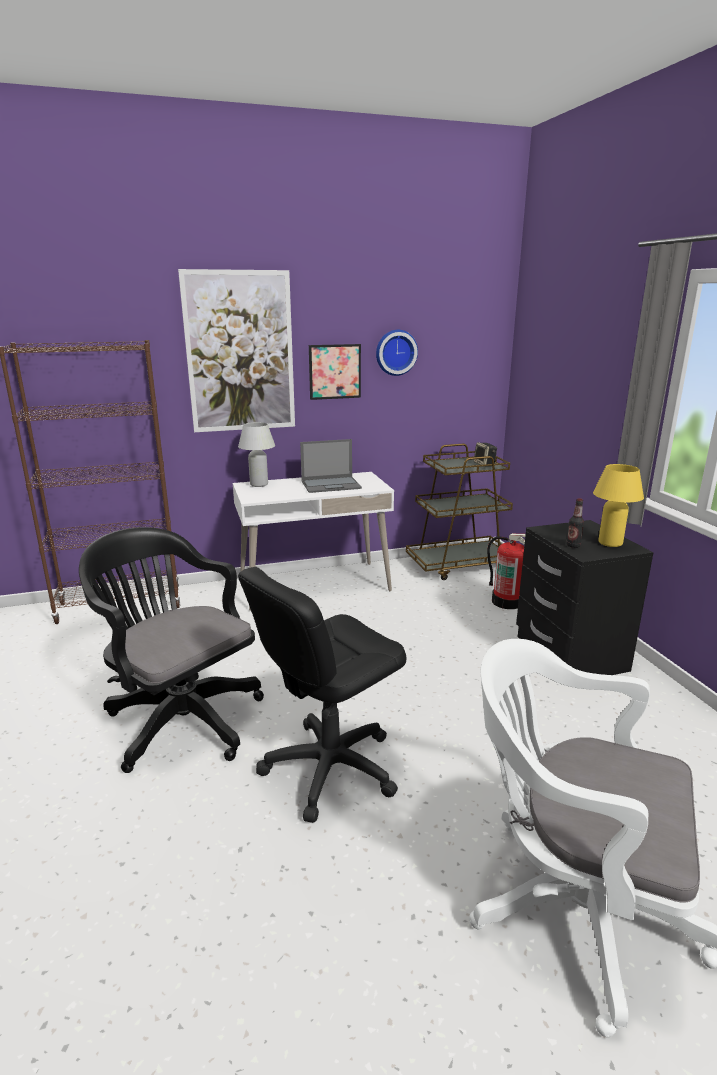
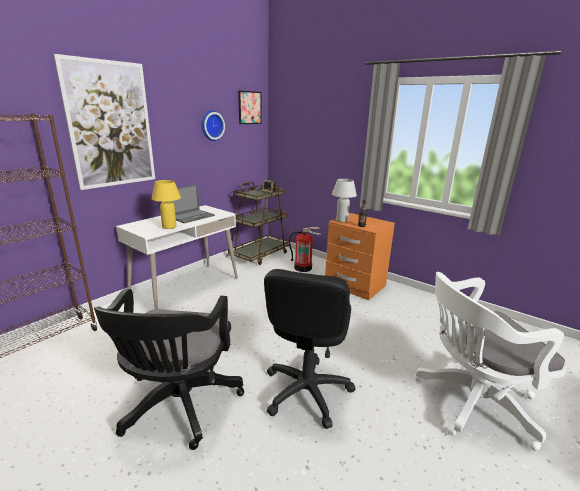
camera: 35 degrees left, 0 degrees up
(180, 718) = (178, 406): black office chair -> black office chair turned 90 degrees counterclockwise
(259, 484) = (139, 224): white table lamp -> white table lamp (342, 220)
(335, 371) = (177, 139): picture -> picture (249, 107)
(569, 654) = (355, 285): black nightstand -> orange nightstand
(610, 543) = (373, 222): yellow table lamp -> yellow table lamp (169, 227)

